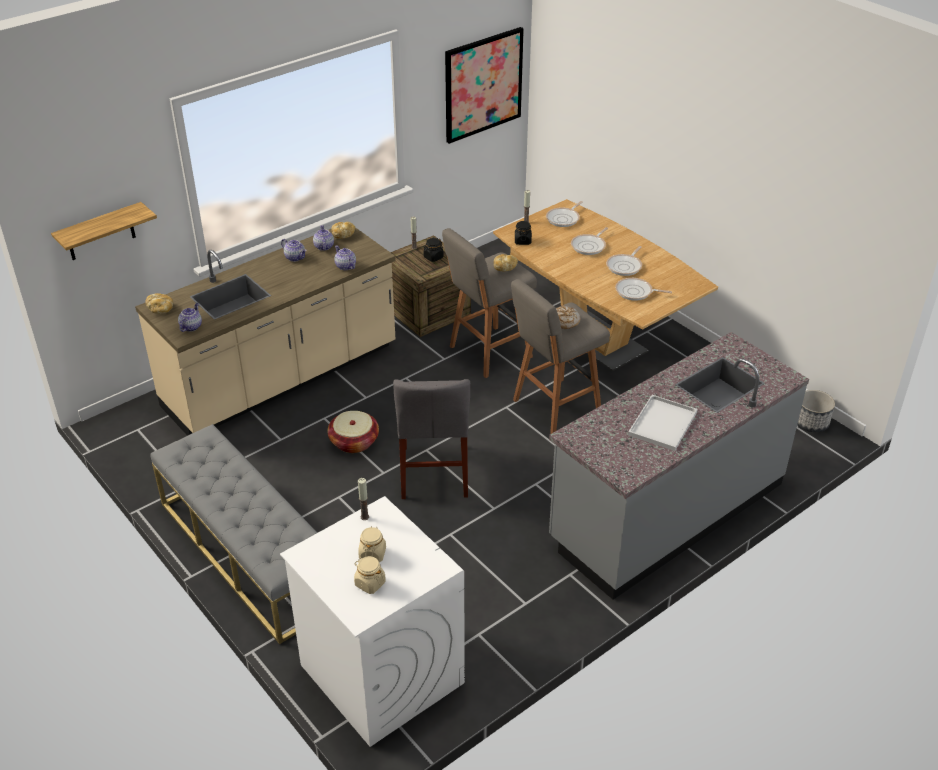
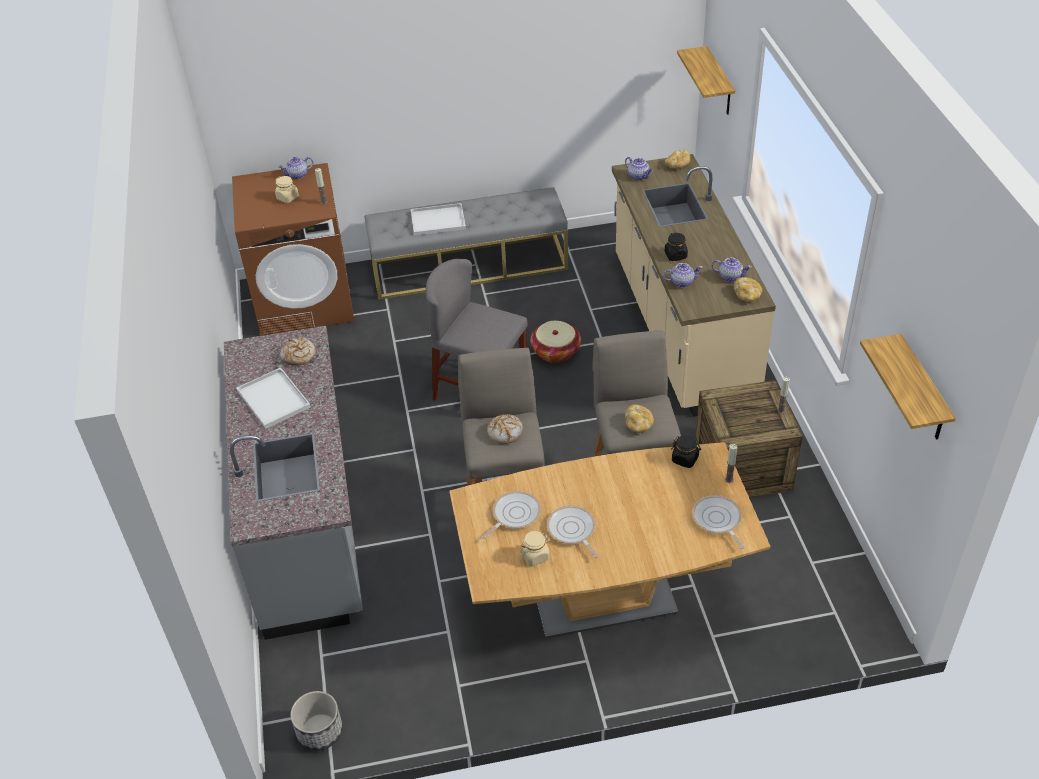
camera: 120 degrees right, 5 degrees up
(257, 515) = (439, 220): none -> white tray
(295, 257) = (719, 254): teapot -> teapot (297, 175)
(370, 583) = (264, 191): beige jar -> beige jar (535, 556)
(381, 673) = (305, 301): white washing machine -> brown washing machine
(433, 257) = (749, 419): black jar -> black jar (675, 255)
(483, 84) = (923, 391): picture -> shelf
(589, 246) = (637, 517): frying pan -> none
(601, 433) = (298, 356): none -> bread

